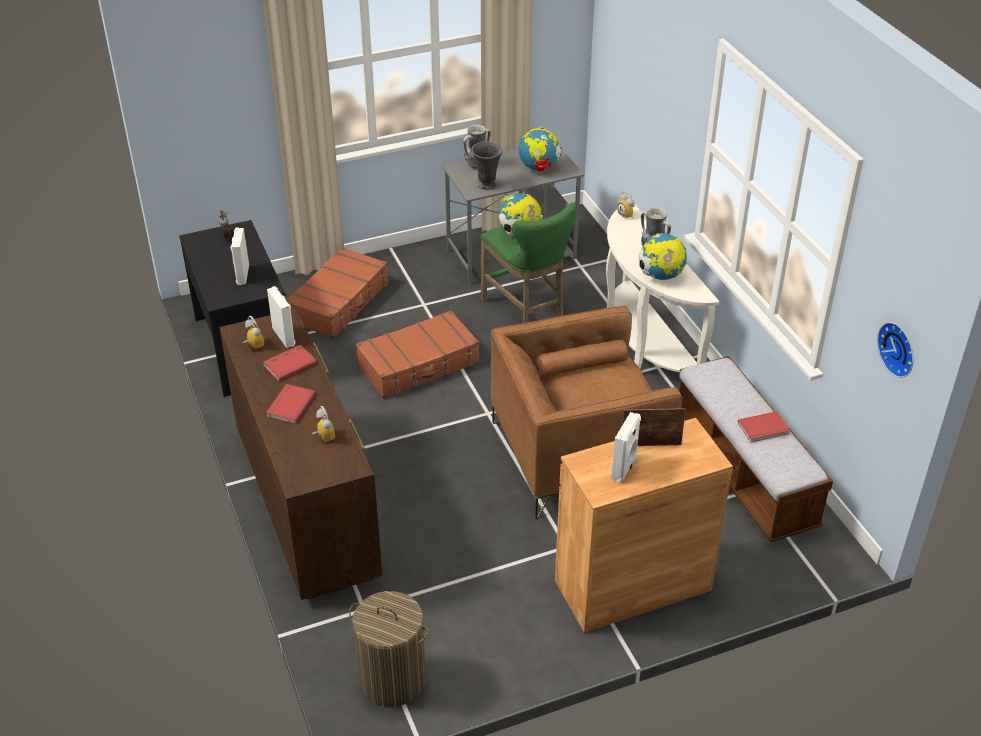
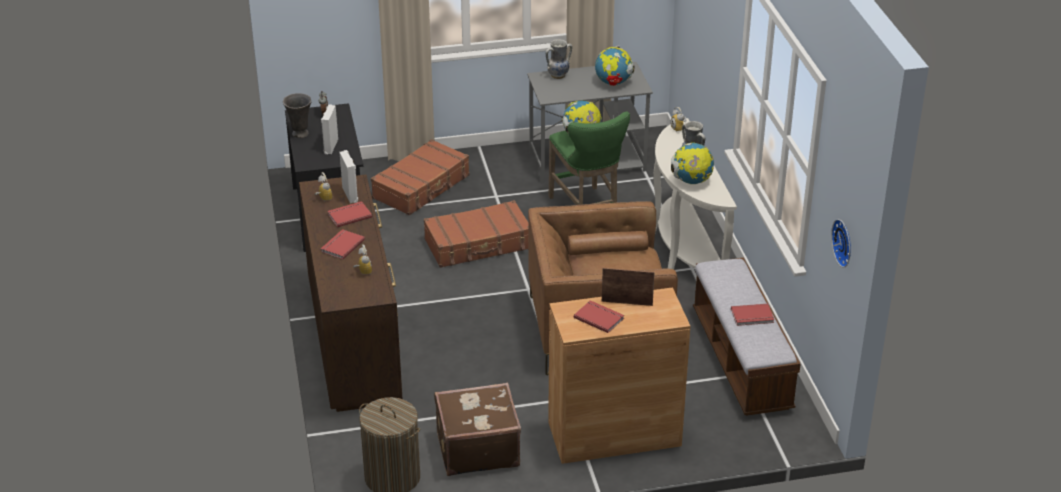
camera: 10 degrees right, 5 degrees down
(482, 626) = (477, 448): none -> brown suitcase
(487, 186) = (562, 94): grey vase -> grey vase (300, 134)
(625, 468) = (599, 317): white speaker -> red book

